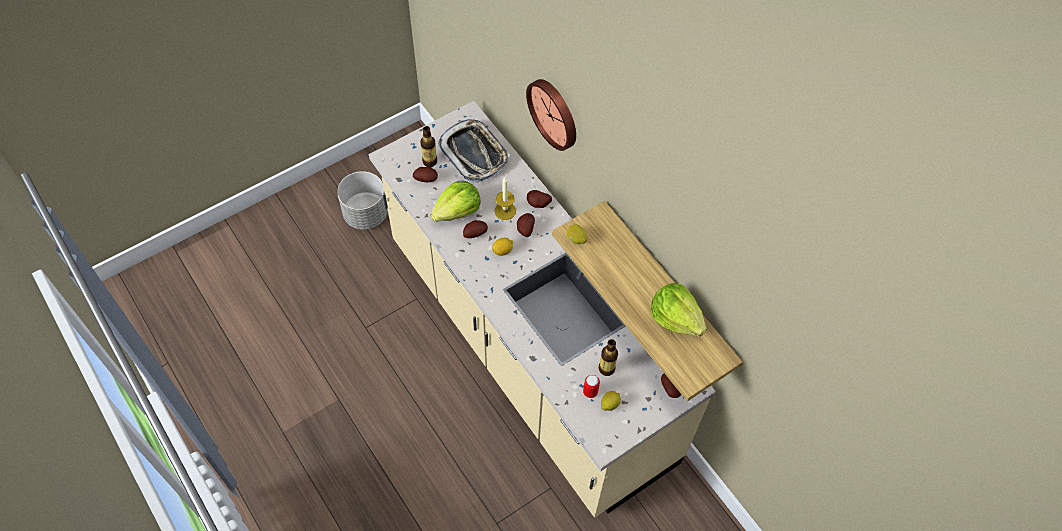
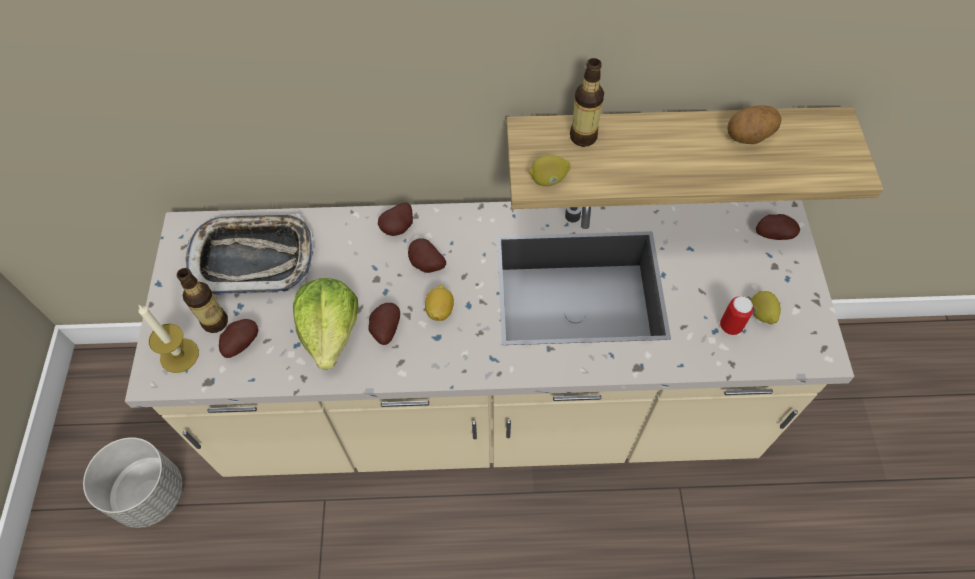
camera: 55 degrees left, 0 degrees up
(505, 211) = (377, 272): candle -> candle (179, 355)
(554, 113) = (347, 66): wall clock -> none
(606, 368) = (705, 288): bottle -> bottle (583, 137)
(676, 317) = (749, 137): lettuce -> potato

